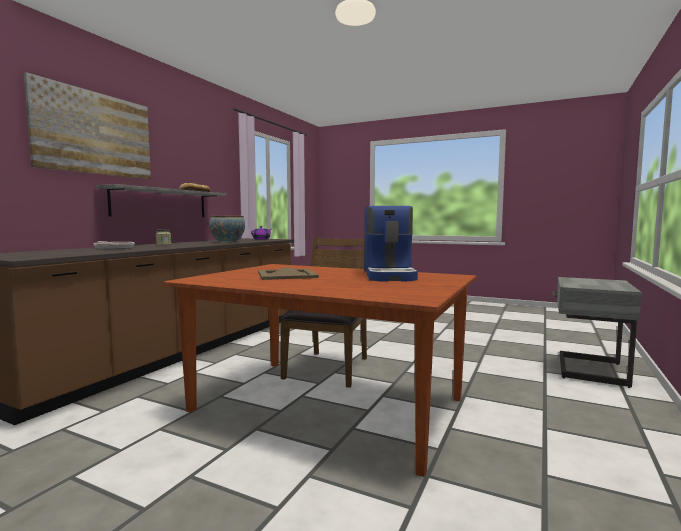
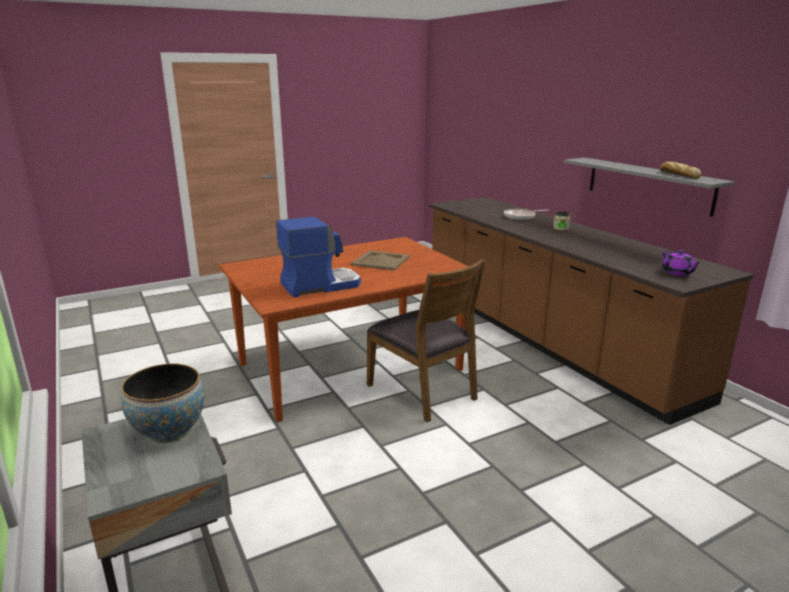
camera: 125 degrees right, 15 degrees up
(95, 133) = (593, 105): picture -> none
(227, 242) = (582, 248): bowl -> bowl (169, 431)
(390, 275) = (320, 285): coffee machine -> coffee machine turned 120 degrees clockwise

